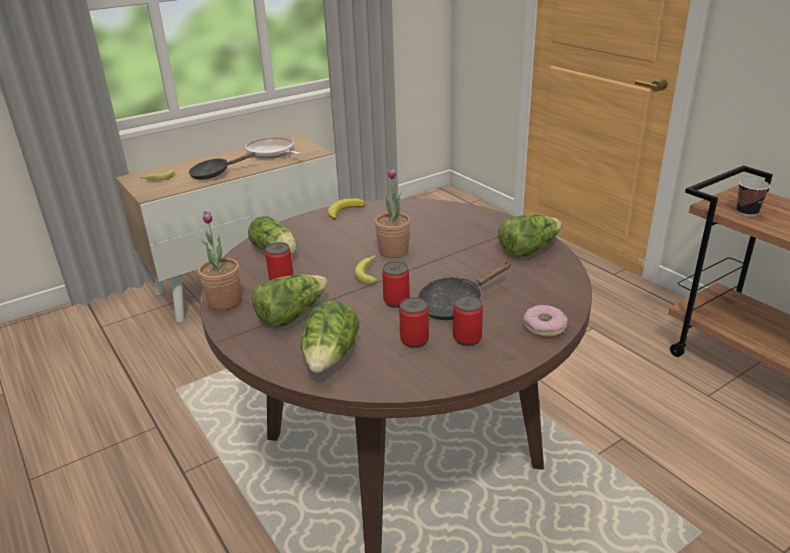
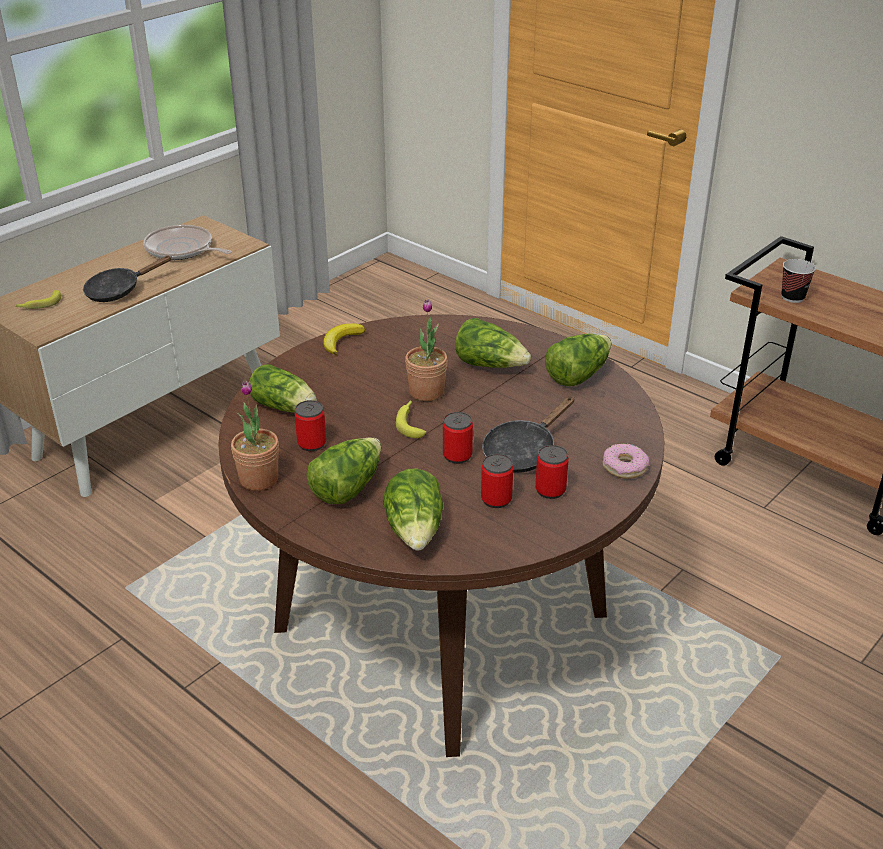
camera: 15 degrees left, 5 degrees up
(455, 237) = (490, 365): none -> lettuce

